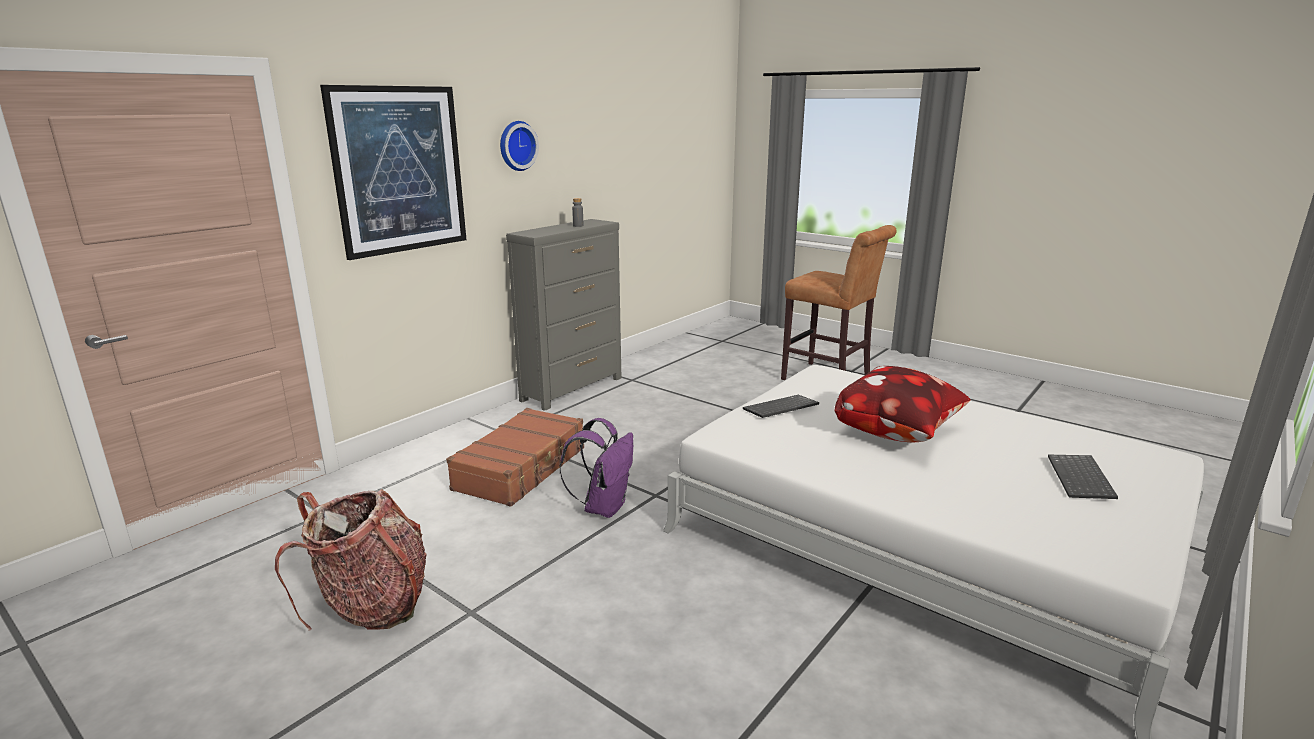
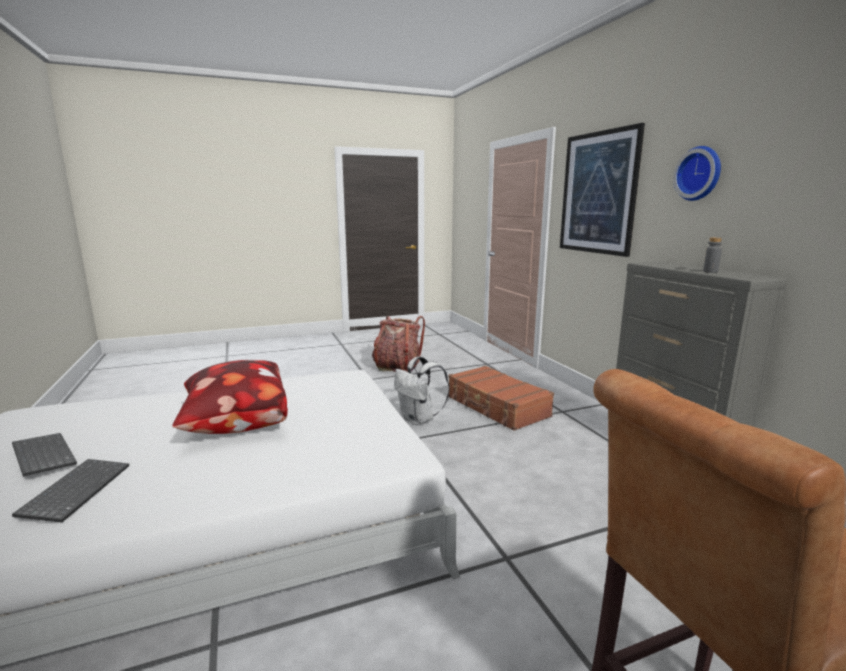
camera: 120 degrees right, 5 degrees down
(604, 507) = (419, 419): purple backpack -> white backpack
(781, 409) = (353, 403): keyboard -> keyboard (76, 490)

